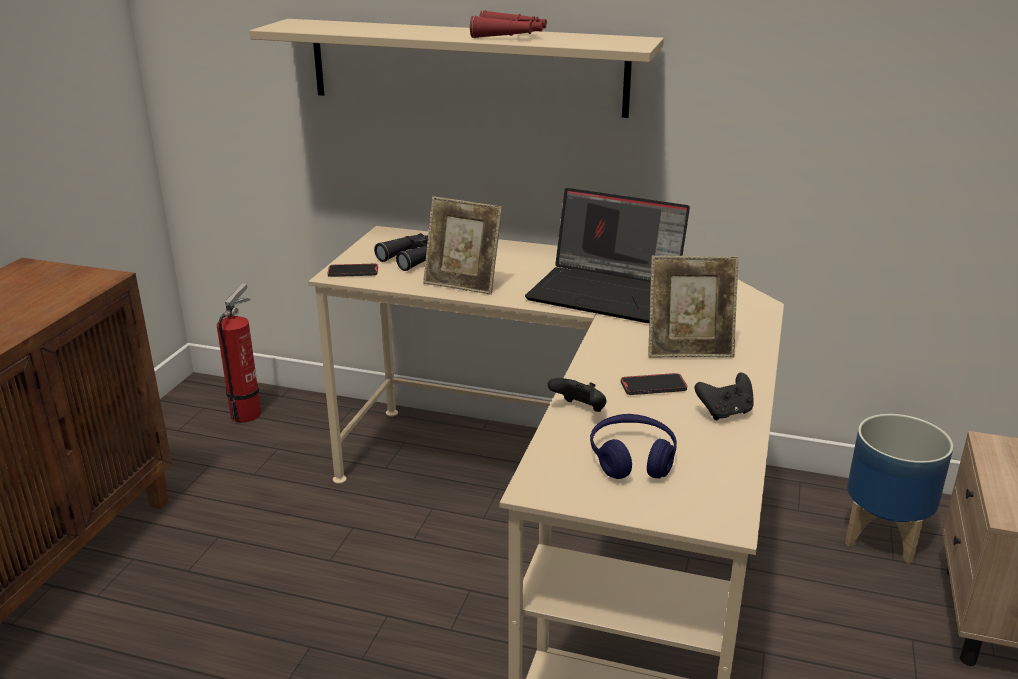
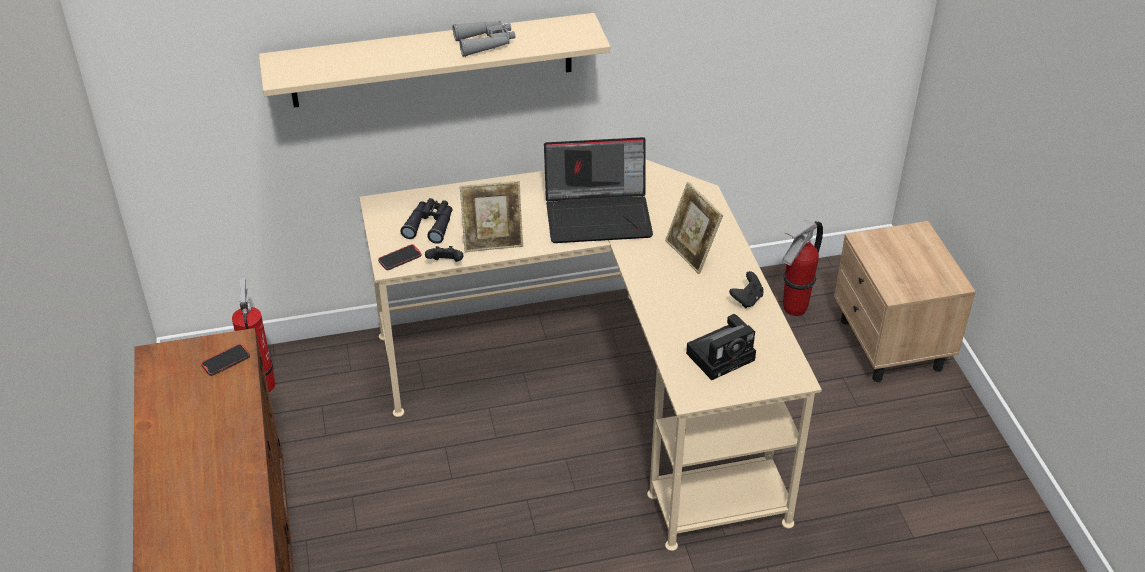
camera: 30 degrees left, 15 degrees up
(510, 36) = (485, 43): red binoculars -> grey binoculars
(579, 410) = (666, 330): black game controller -> black game controller (446, 263)
(632, 458) = (722, 355): blue headphones -> camera
(653, 387) = (693, 294): phone -> phone (226, 361)
(689, 350) = (691, 254): picture frame -> picture frame turned 90 degrees clockwise
(884, 536) = (794, 309): planter -> fire extinguisher

